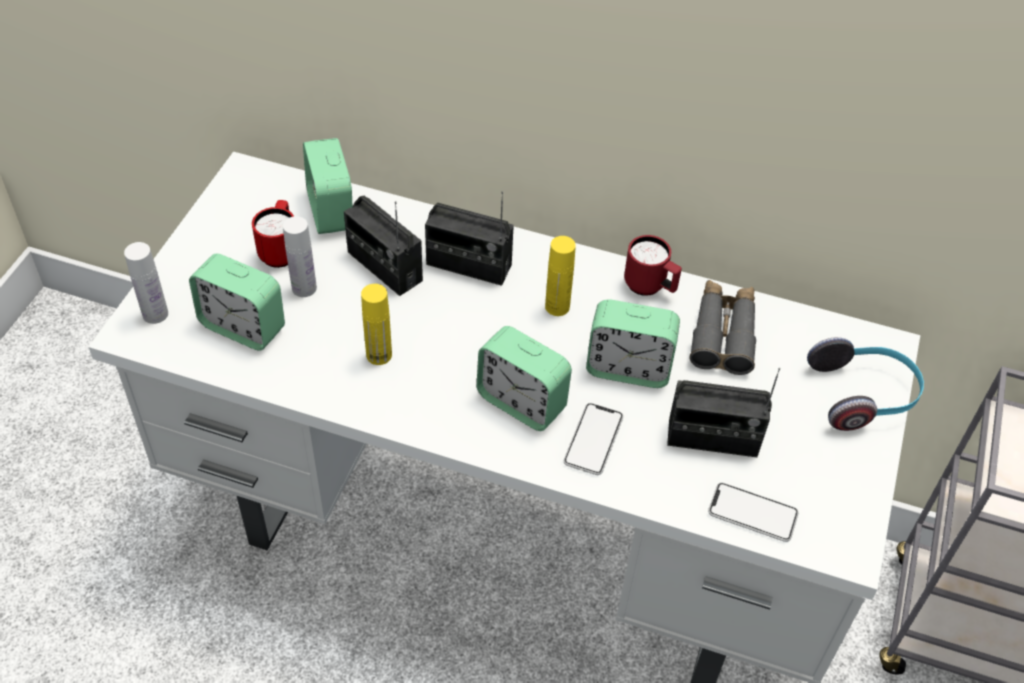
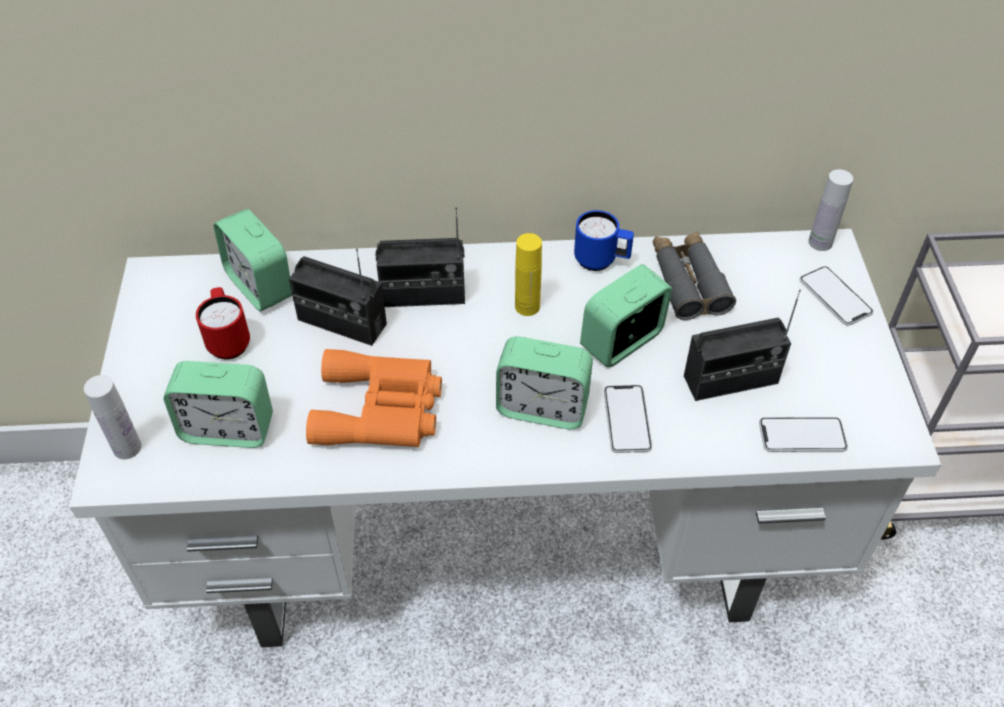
camera: 20 degrees left, 0 degrees up
(304, 288) = (271, 369): white bottle -> white bottle (820, 242)
(379, 355) = (381, 410): yellow bottle -> orange binoculars
(628, 368) = (622, 342): alarm clock -> alarm clock turned 150 degrees clockwise
(650, 287) = (601, 261): red mug -> blue mug
(863, 395) = (835, 297): headphones -> phone

